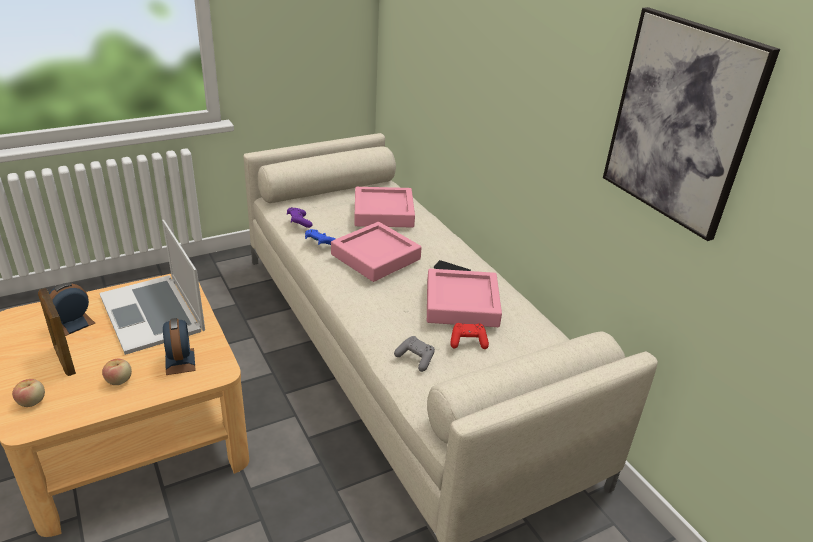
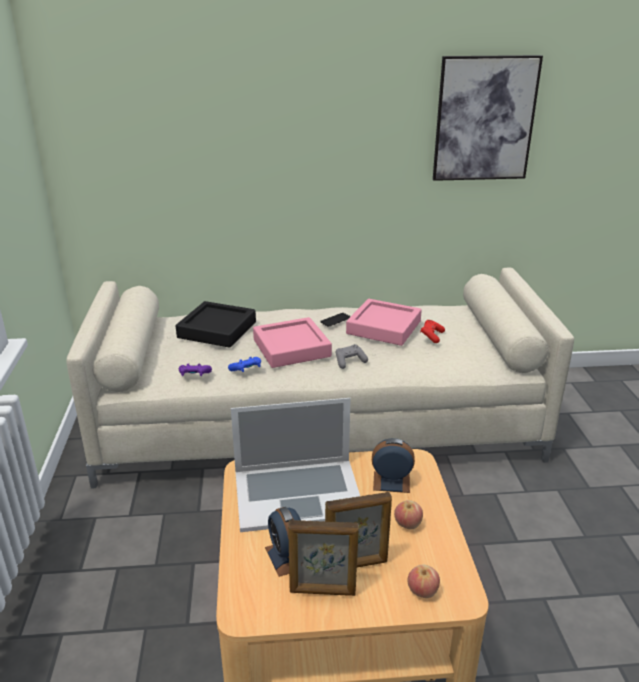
camera: 65 degrees left, 5 degrees down
(34, 348) = (322, 591): none -> picture frame
(383, 212) = (217, 330): pink tray -> black tray
(415, 358) = (442, 360): grey game controller -> grey game controller (349, 362)

